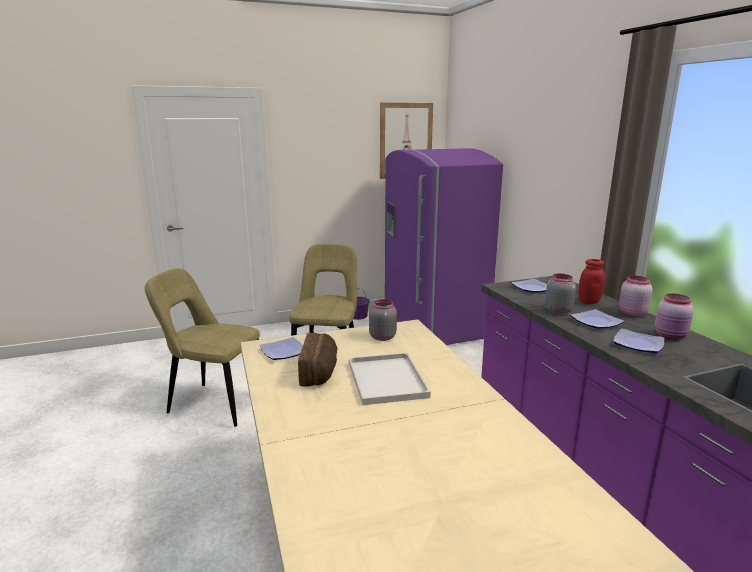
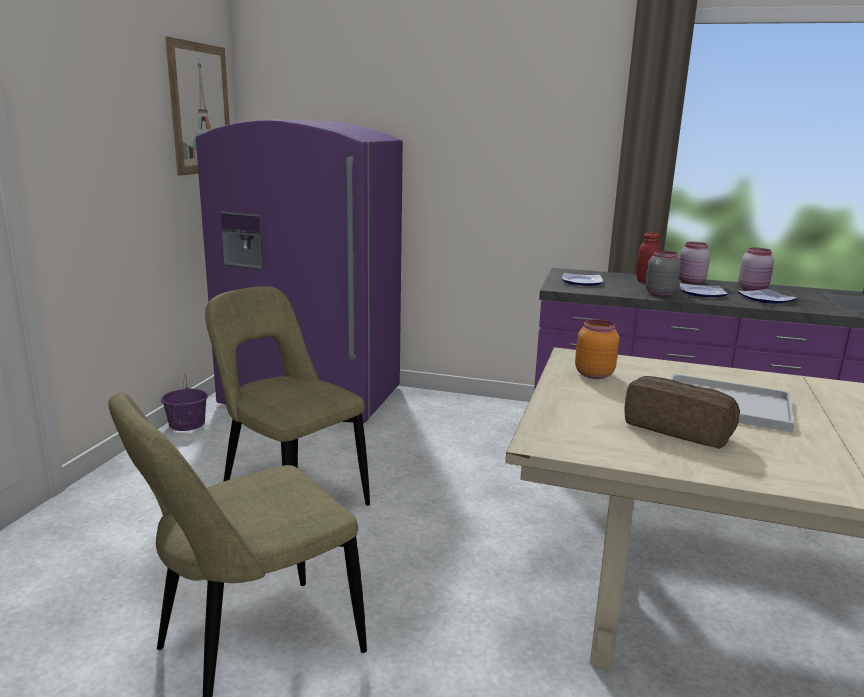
camera: 55 degrees left, 0 degrees up
(284, 351) = (583, 432): plate -> none
(382, 337) = (593, 374): grey jar -> orange jar

